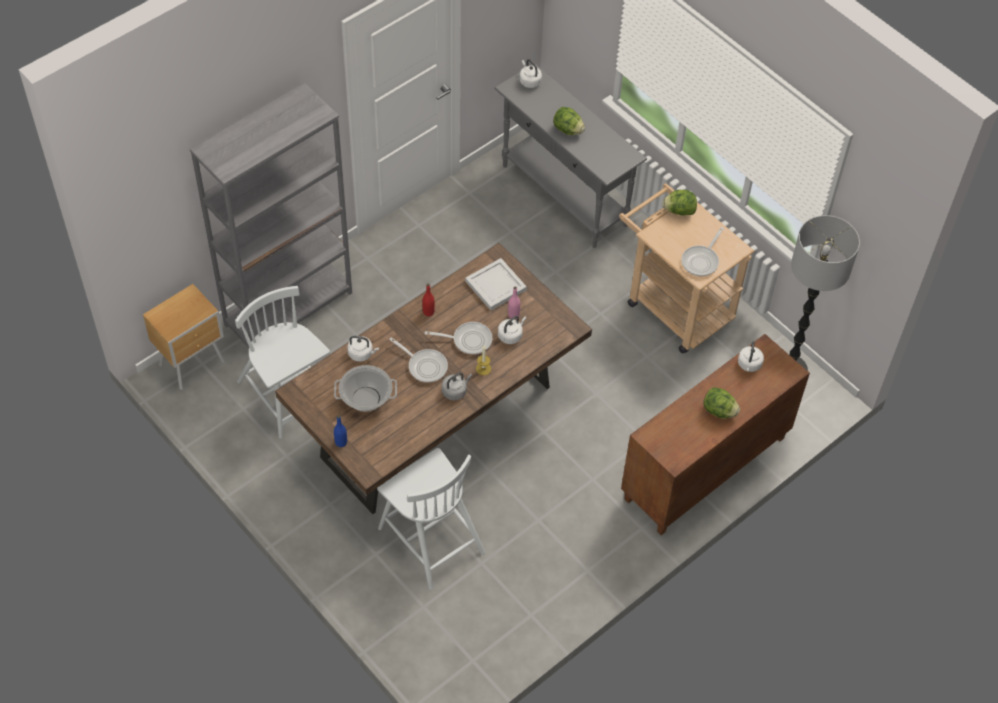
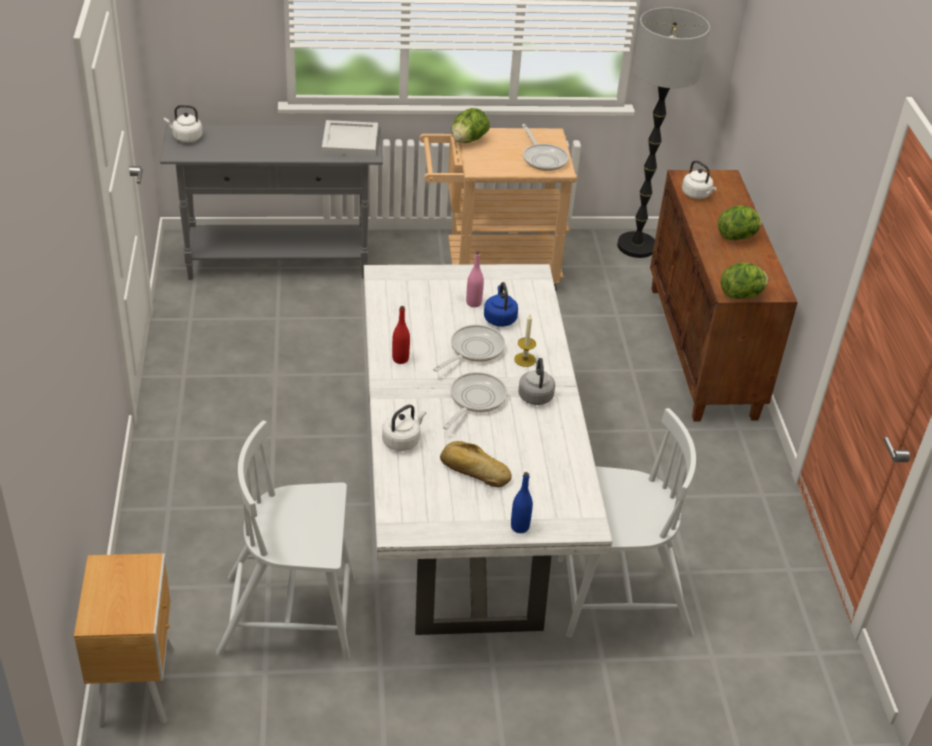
camera: 55 degrees left, 15 degrees down
(289, 308) = (165, 544): grey bookcase -> none
(366, 398) = (474, 471): cooking pot -> bread
(425, 366) = (475, 400): frying pan -> frying pan turned 45 degrees counterclockwise
(437, 421) = (463, 504): brown dining table -> white dining table
(494, 285) = (419, 296): white tray -> white tray (349, 141)
(511, 335) = (499, 318): white kettle -> blue kettle
(568, 130) = (282, 148): lettuce -> lettuce (741, 295)

